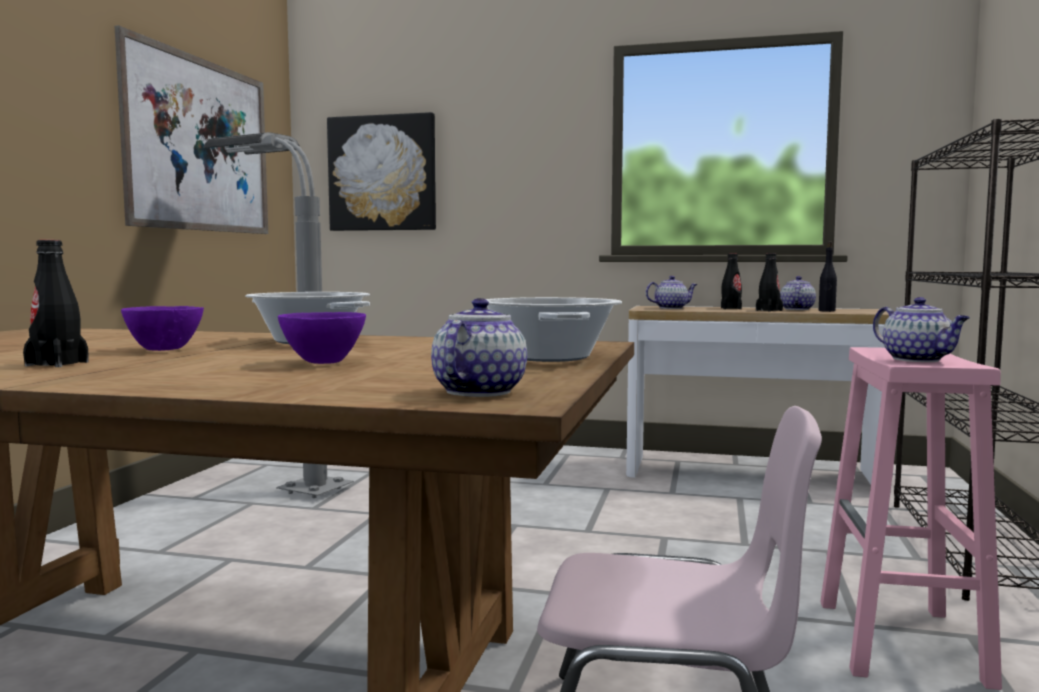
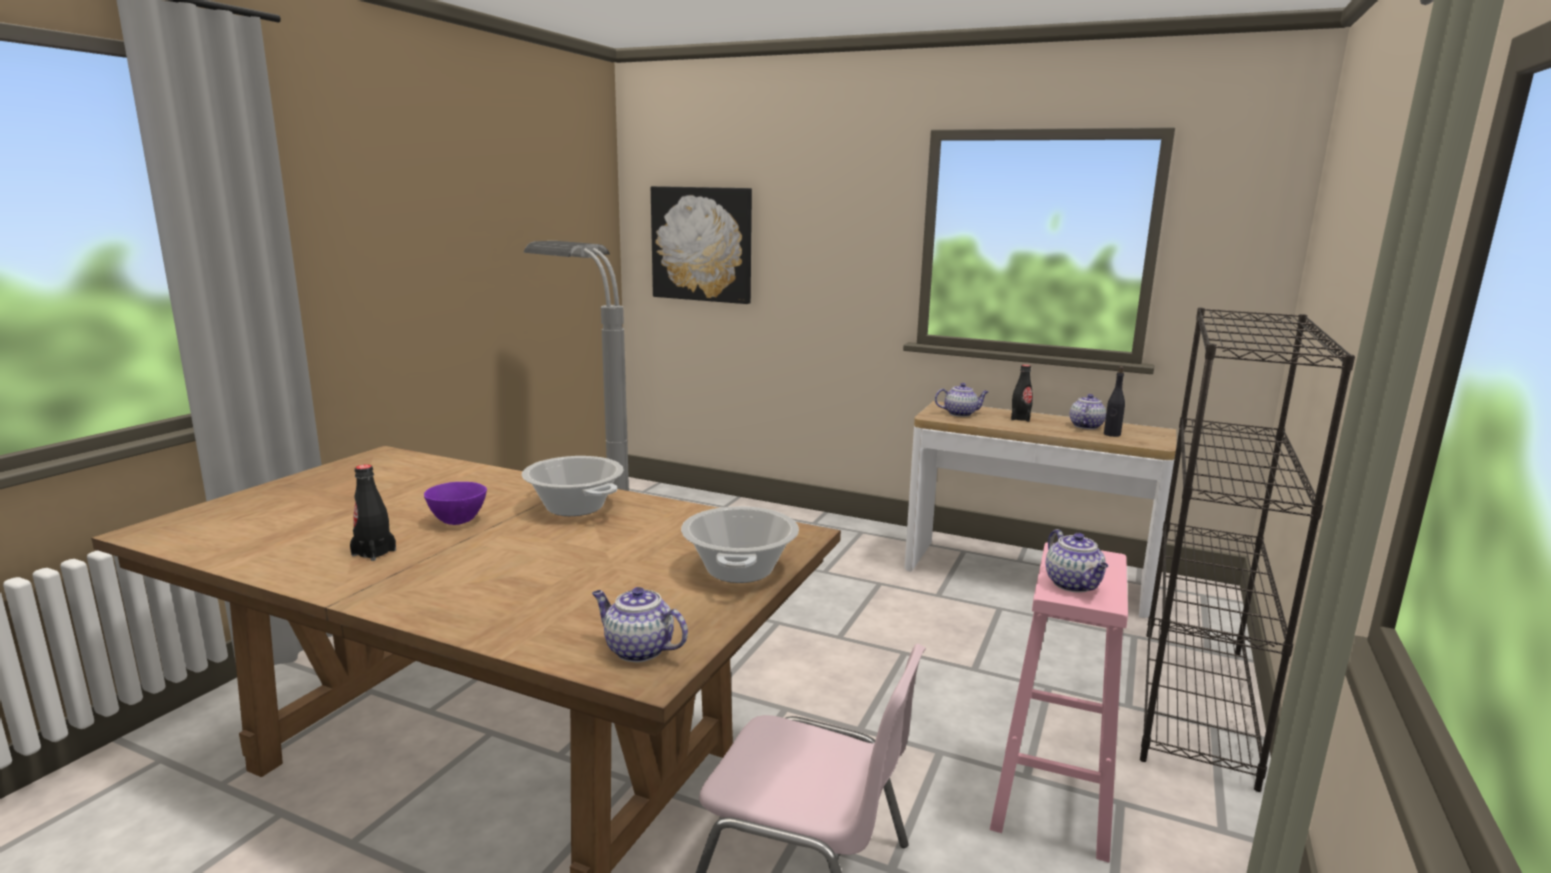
camera: 10 degrees right, 10 degrees up
(201, 145) = (526, 236): picture -> none
(324, 362) = (561, 568): purple bowl -> none
(479, 391) = (637, 650): teapot -> teapot turned 90 degrees counterclockwise
(769, 310) = (1052, 429): black bottle -> none

